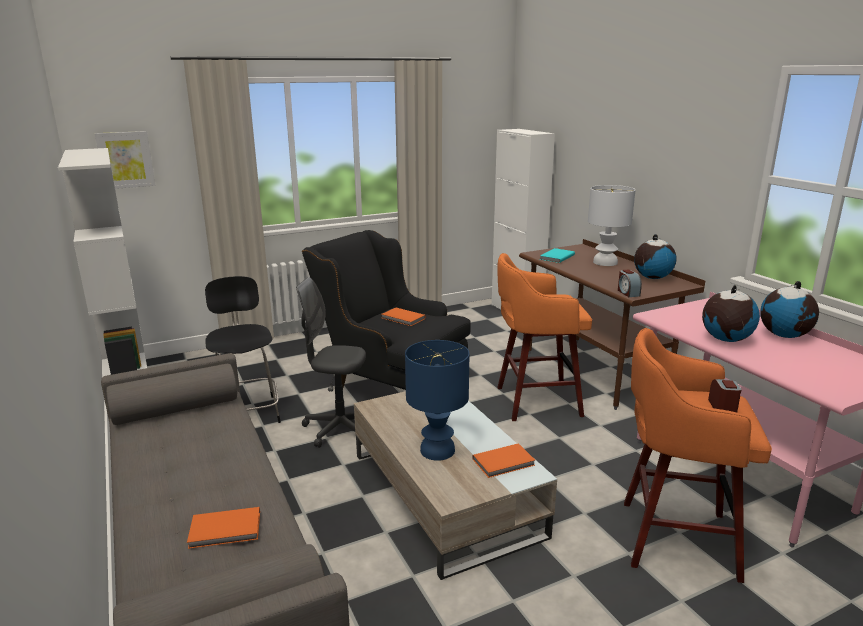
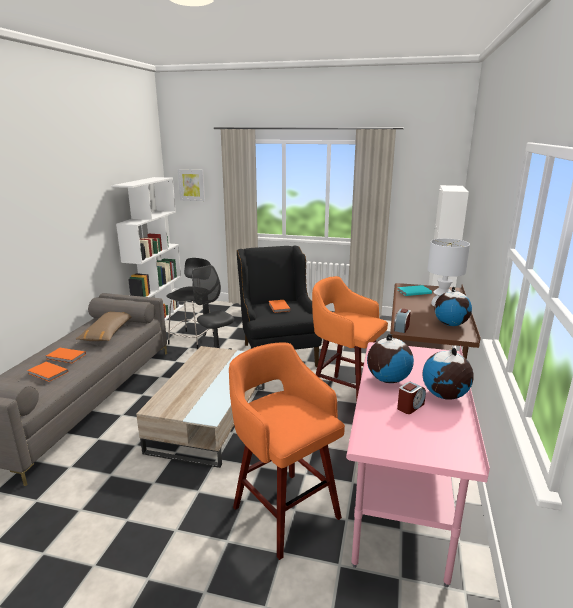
camera: 40 degrees right, 0 degrees up
(198, 435) = (108, 333): none -> brown pillow
(436, 450) = (191, 384): blue table lamp -> none
(504, 462) = (208, 405): orange book -> orange book (66, 357)
(722, 408) = (297, 419): alarm clock -> alarm clock (410, 406)

